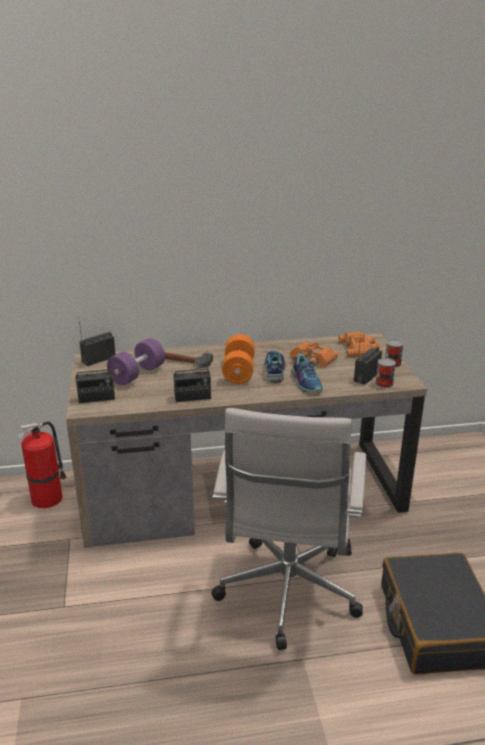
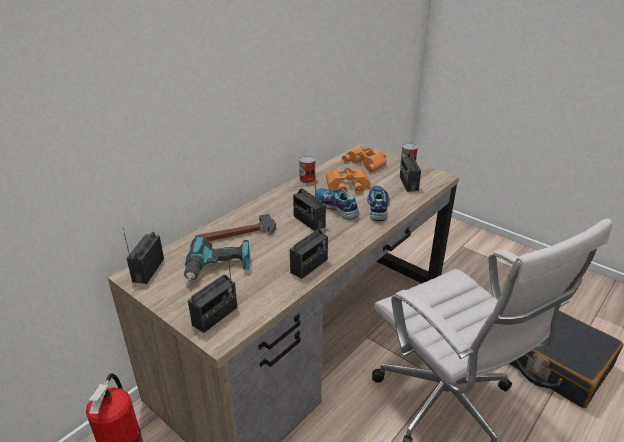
camera: 40 degrees left, 5 degrees up
(137, 374) = (218, 267): purple dumbbell -> power drill
(238, 371) = (309, 221): orange dumbbell -> radio
(307, 382) = (377, 207): shoe -> shoe turned 120 degrees counterclockwise
(384, 383) = (428, 184): can -> can (307, 179)

